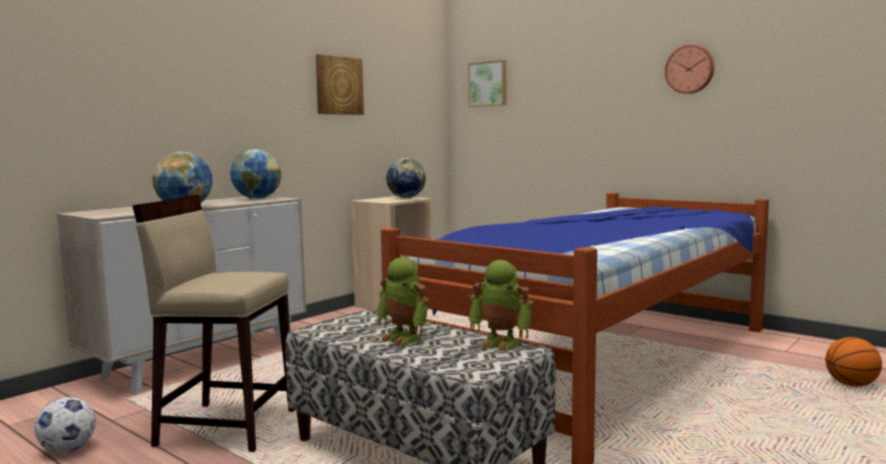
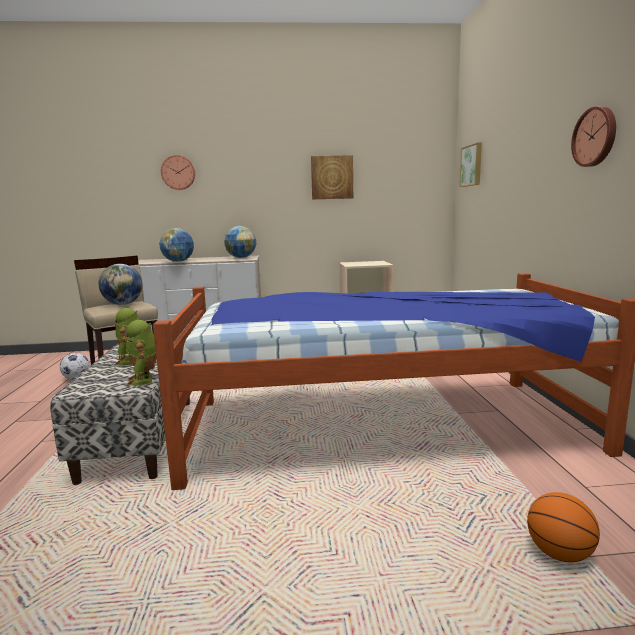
camera: 45 degrees right, 5 degrees up
(135, 59) = (178, 172): none -> wall clock
(406, 197) = (379, 263): globe -> globe (123, 304)

